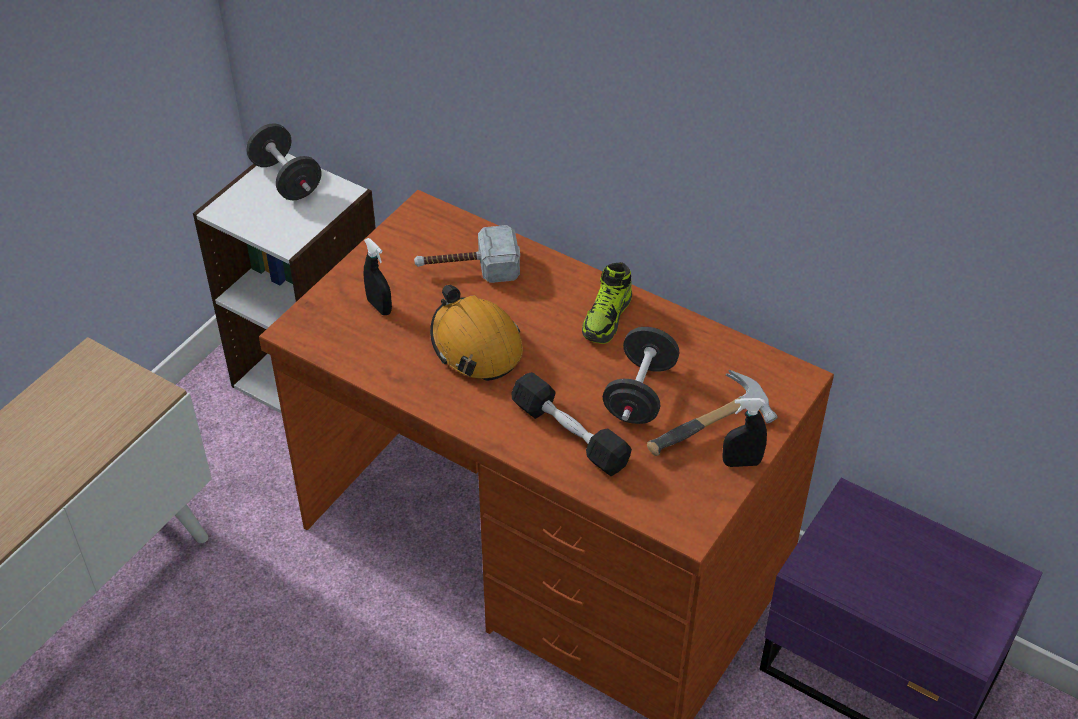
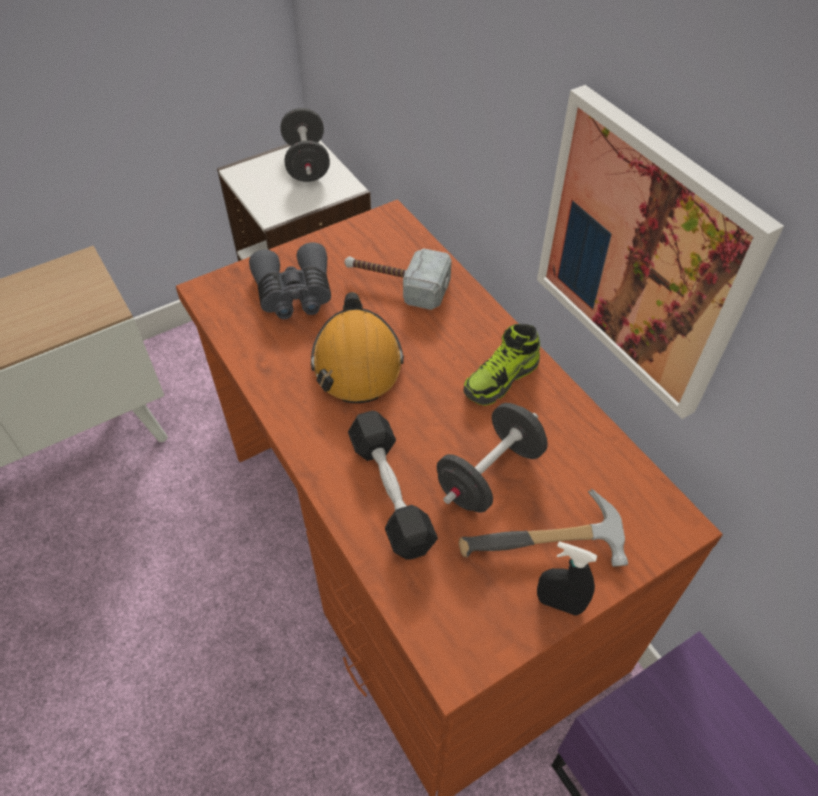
camera: 25 degrees right, 5 degrees up
(379, 307) = (294, 294): black spray bottle -> grey binoculars
(705, 176) = (642, 255): none -> picture

